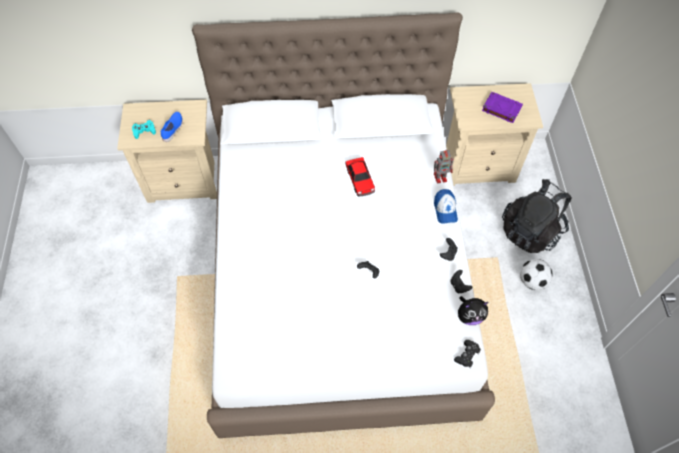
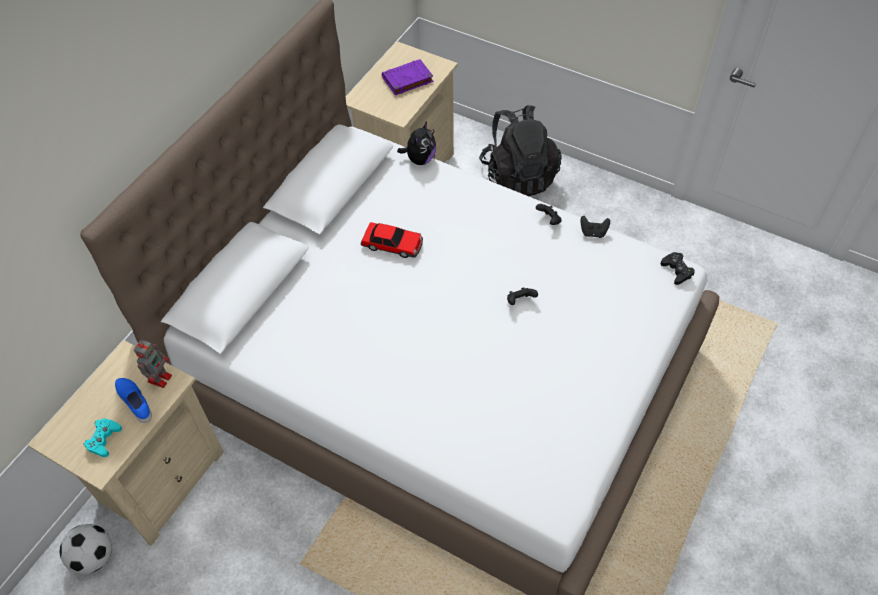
camera: 55 degrees left, 5 degrees down
(441, 177) = (450, 174): toy robot -> toy robot (160, 377)
(445, 209) = (493, 193): cap -> none
(469, 316) = (634, 244): plush toy -> plush toy (420, 159)
(532, 281) = (575, 210): football -> football (94, 556)

